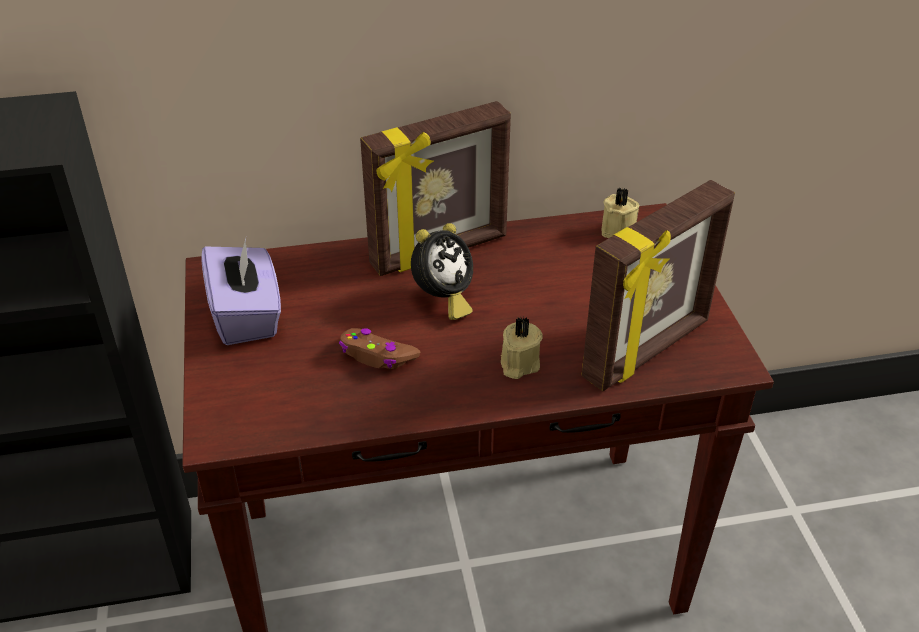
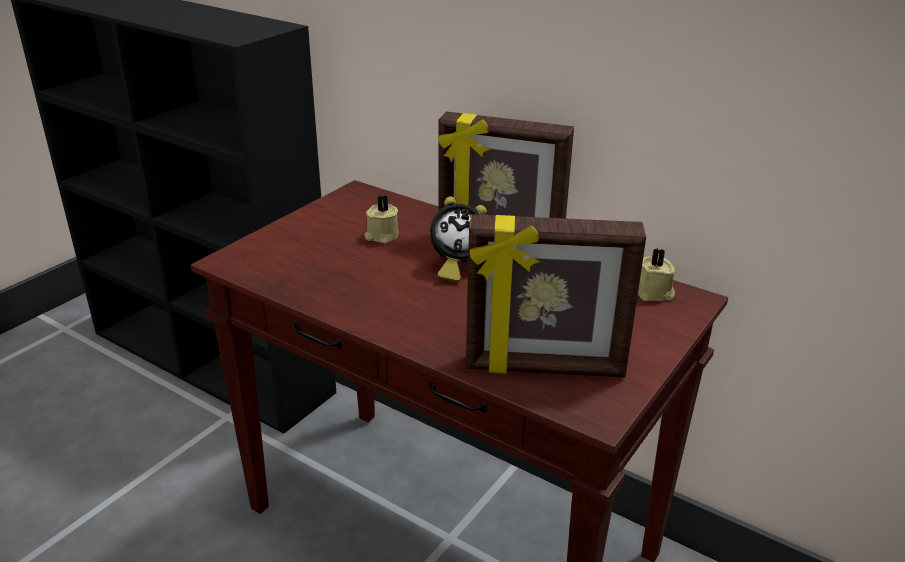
camera: 45 degrees right, 10 degrees down
(247, 315) = (335, 218): purple tissue box -> none
(377, 356) = (367, 272): brown game controller -> none
(518, 364) = (440, 323): beige candle -> beige candle (381, 236)

